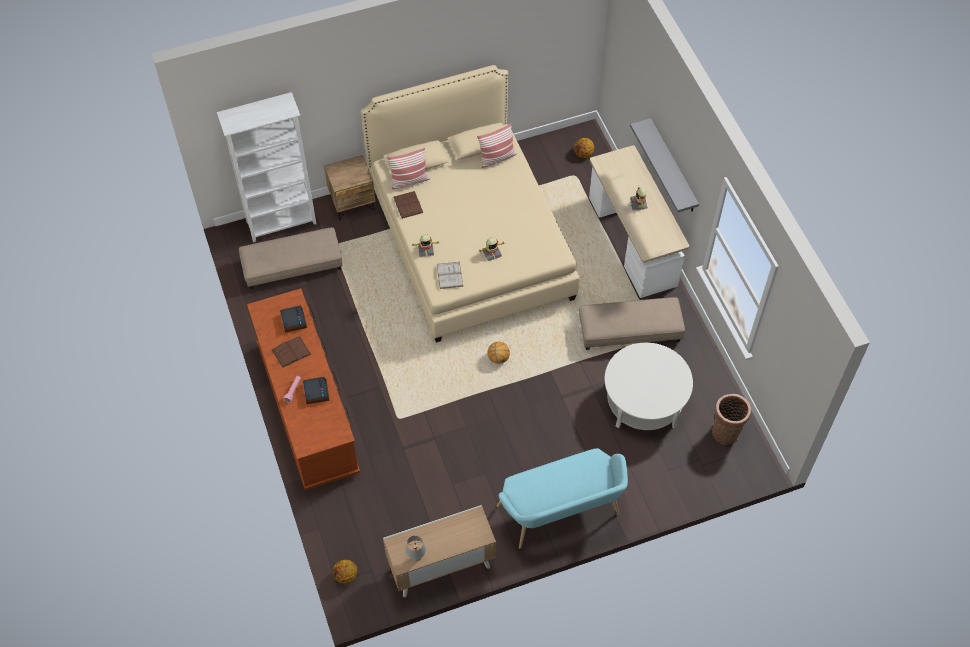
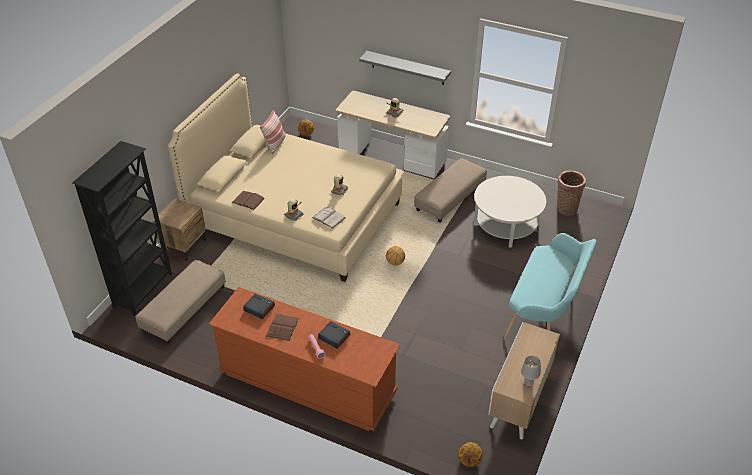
camera: 45 degrees left, 15 degrees down
(282, 223) = (144, 290): white bookcase -> black bookcase
(409, 181) = (231, 188): pillow -> none

